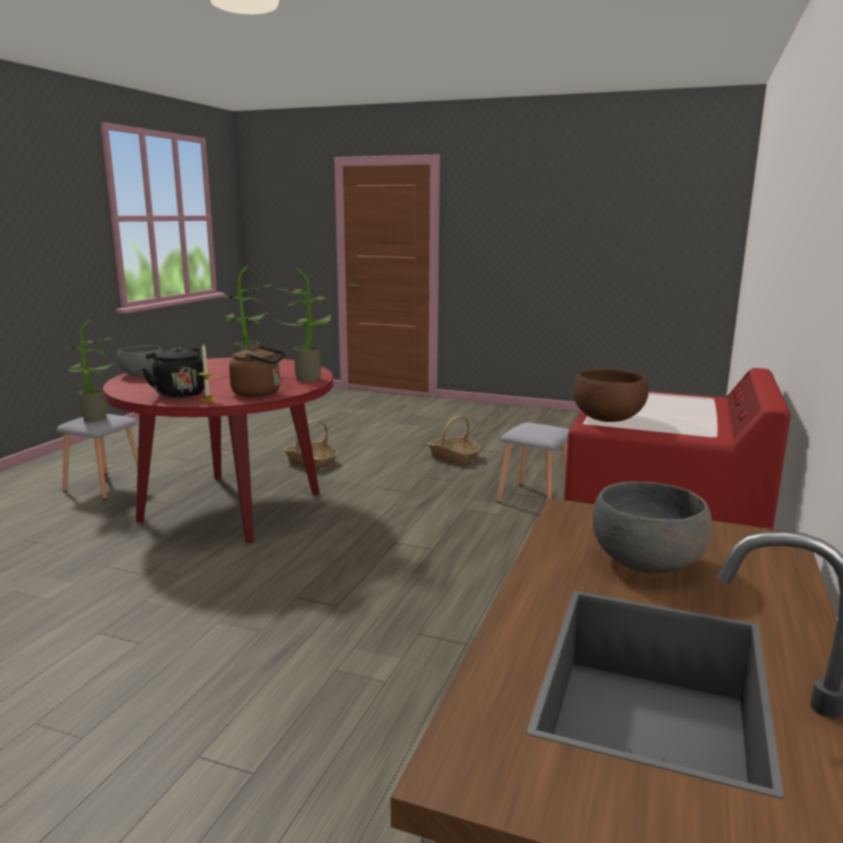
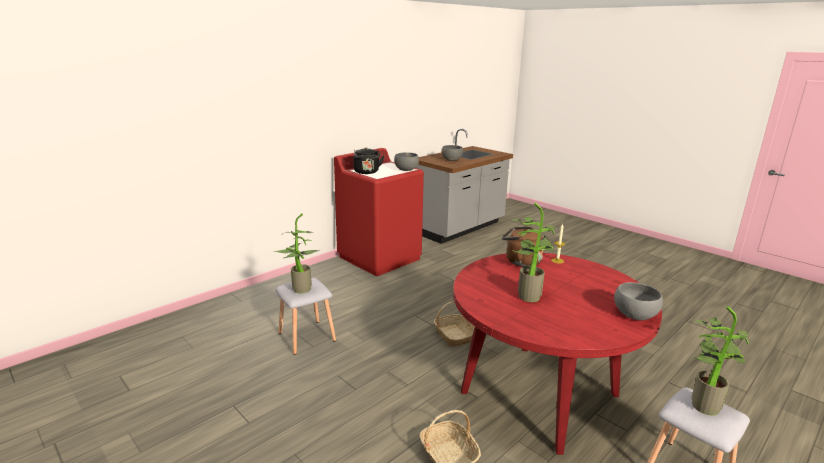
camera: 155 degrees left, 5 degrees up
(178, 393) = (582, 272): black kettle -> black kettle (367, 172)
(309, 378) = (477, 276): potted plant -> potted plant (300, 290)
(454, 457) = (292, 416): basket -> basket (453, 335)
(607, 418) = (406, 169): brown bowl -> grey bowl

